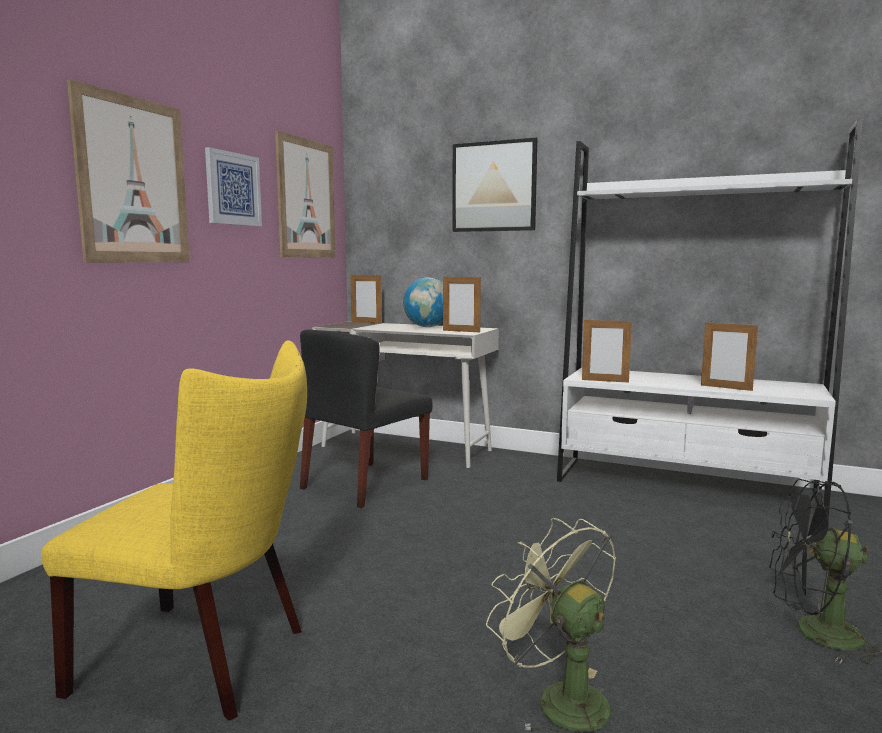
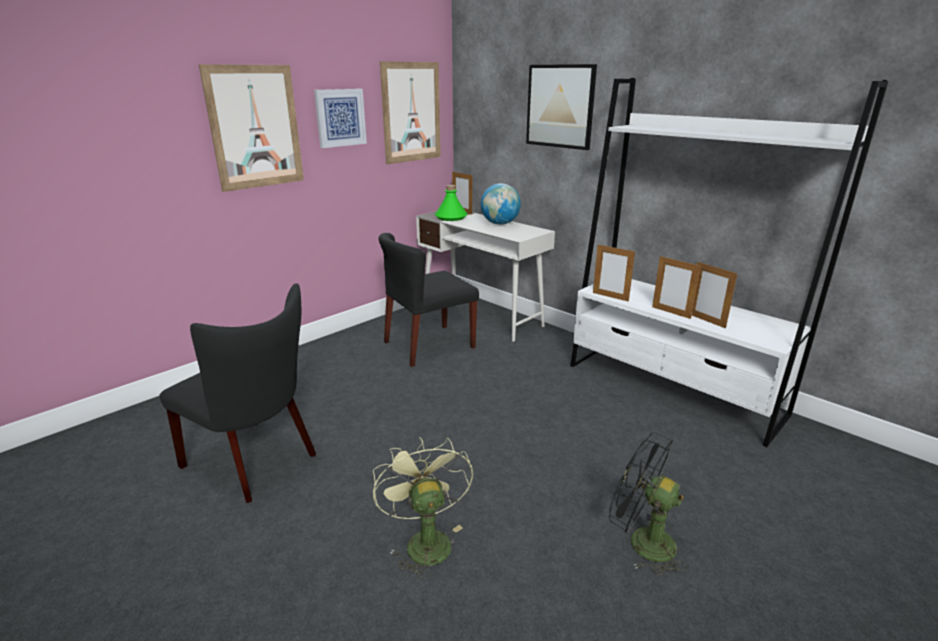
camera: 20 degrees right, 15 degrees up
(205, 659) = (256, 462): yellow chair -> black chair
(360, 326) = (451, 217): none -> green bottle
(461, 331) = (517, 234): picture frame -> picture frame (671, 312)

